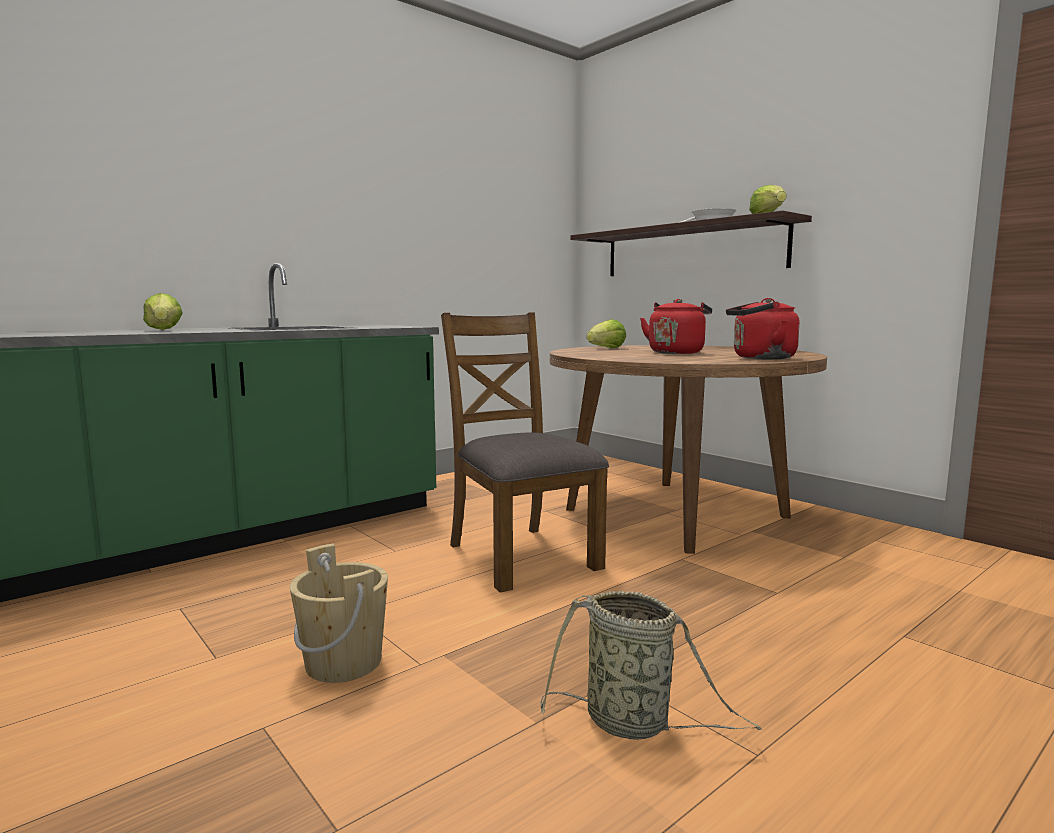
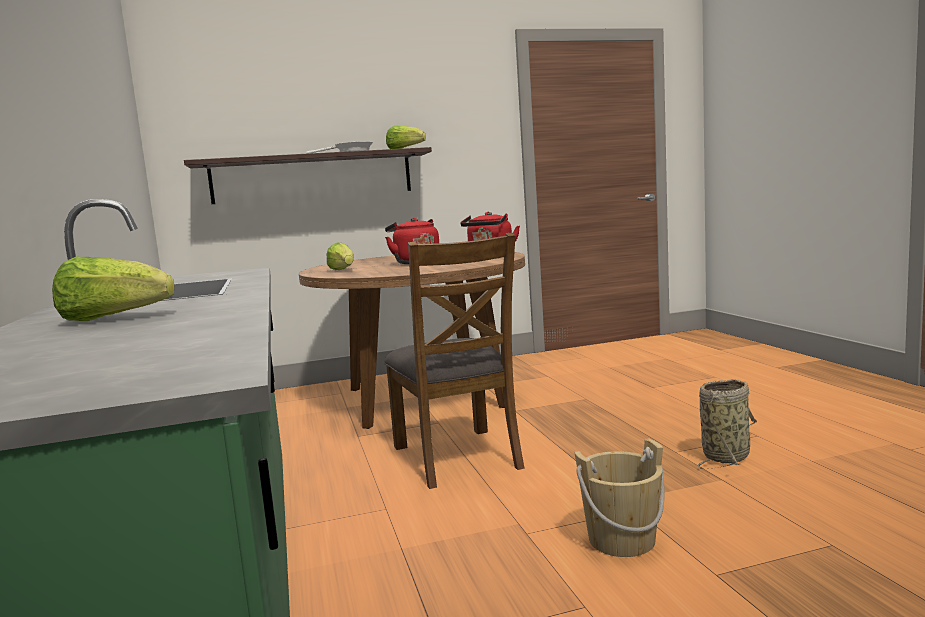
camera: 65 degrees left, 0 degrees up
(520, 556) = (458, 457): brown chair -> brown chair turned 105 degrees counterclockwise

